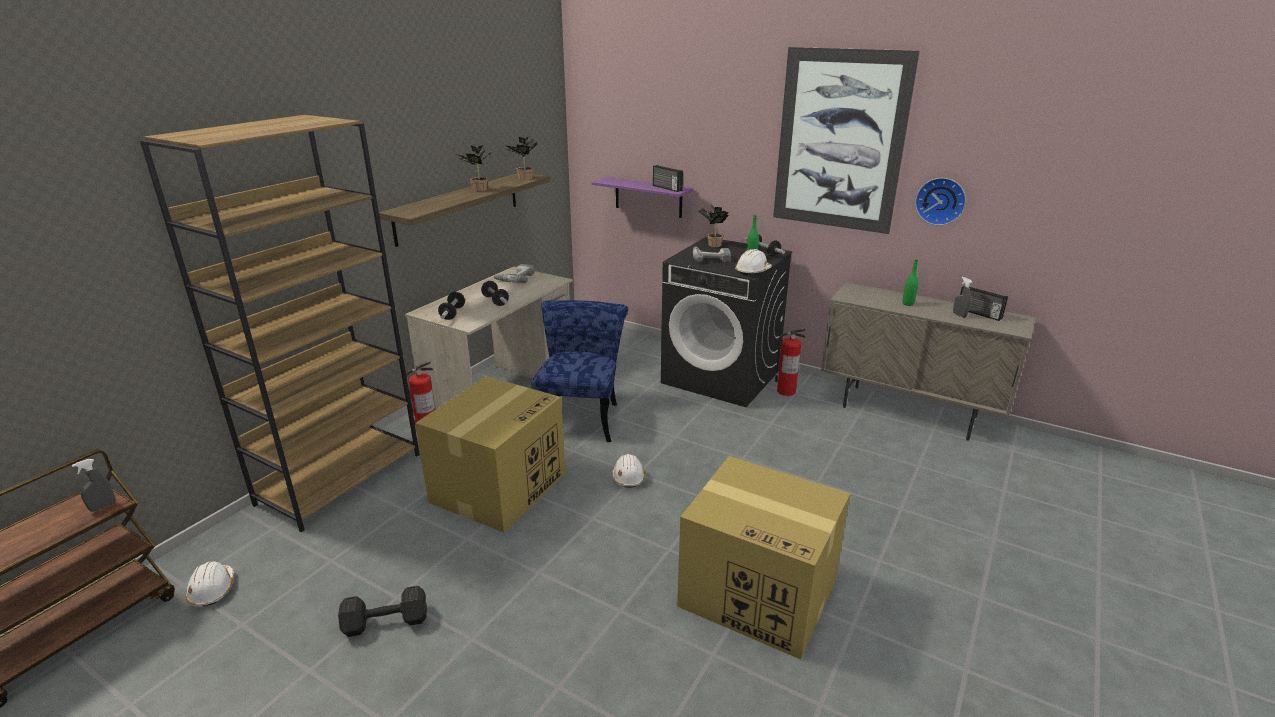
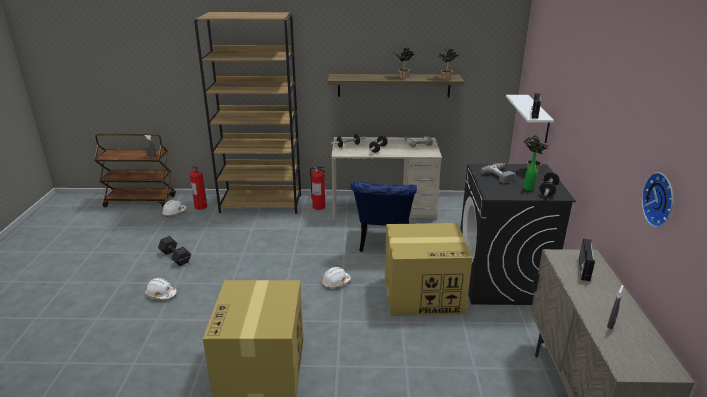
camera: 60 degrees right, 0 degrees up
(499, 486) = (290, 245): cardboard box -> cardboard box (424, 294)
(582, 416) = (383, 244): blue chair -> blue chair turned 120 degrees clockwise
(648, 197) = (538, 119): purple shelf -> white shelf
(752, 271) = (498, 195): white hard hat -> white hard hat (161, 294)
(785, 391) = (521, 317): fire extinguisher -> fire extinguisher (200, 206)
(840, 141) = (619, 108): picture -> none
(908, 304) = (594, 290): green bottle -> none
(979, 313) = (636, 337): radio -> radio (583, 269)

